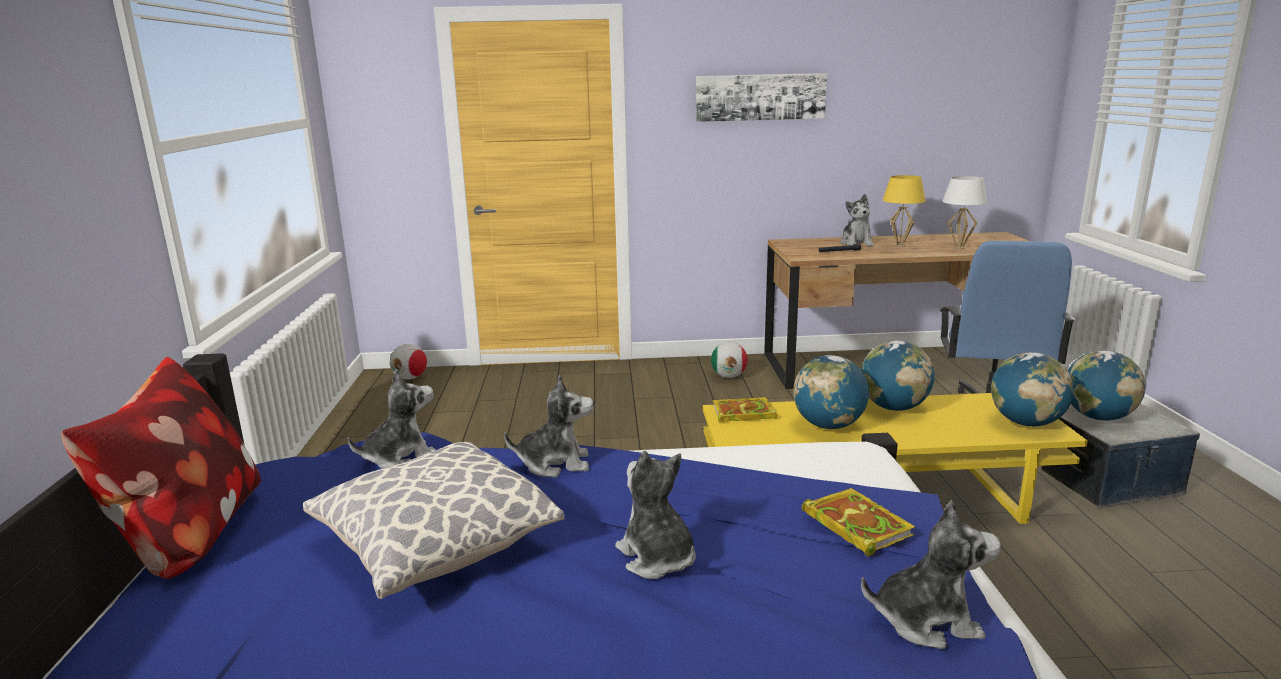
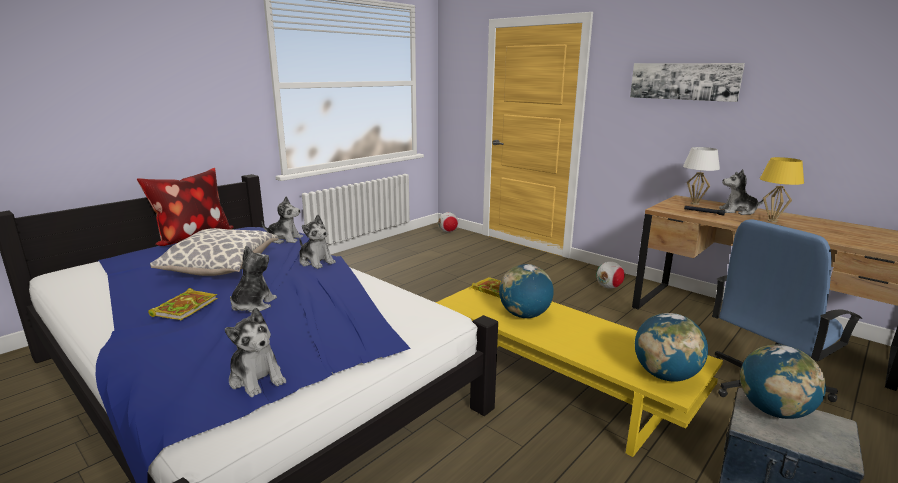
camera: 45 degrees right, 0 degrees up
(854, 524) = (335, 334): book -> book (186, 307)
(856, 243) = (738, 211): plush toy -> plush toy turned 60 degrees clockwise
(894, 407) = (590, 325): globe -> none
(959, 248) = (828, 235): white table lamp -> white table lamp (695, 203)

